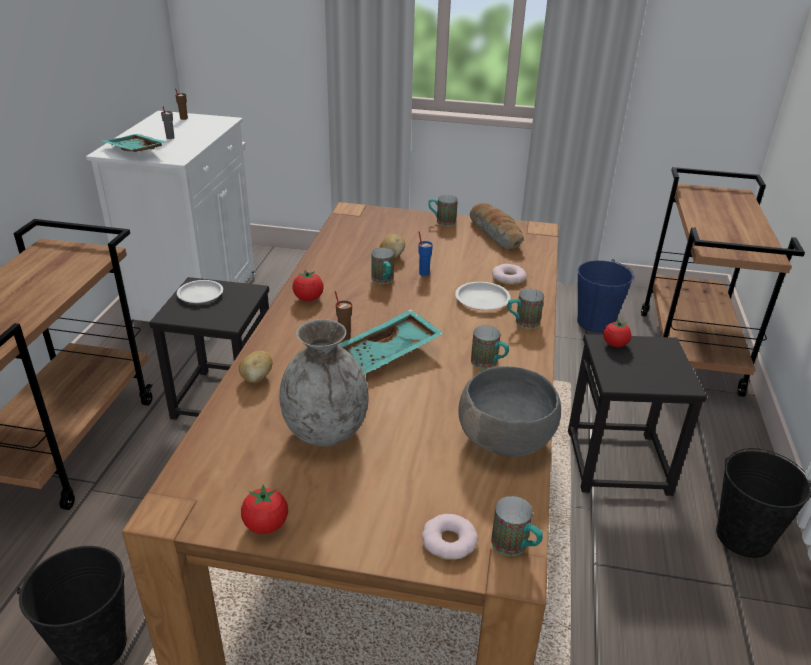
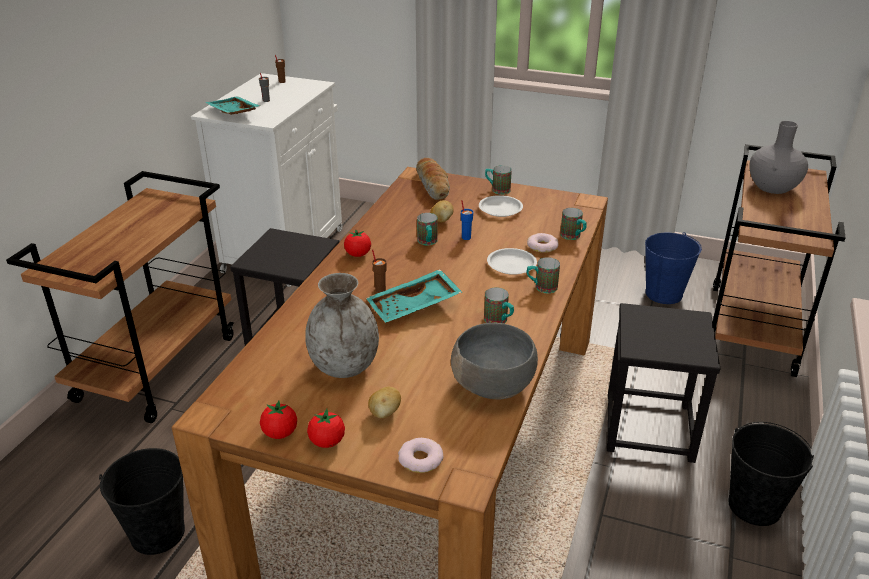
camera: 10 degrees right, 0 degrees up
(200, 294) = (278, 244): white plate -> white plate (500, 209)
(257, 378) = (298, 319): potato -> potato (385, 413)
(496, 234) = (544, 205): bread -> bread (434, 186)
(515, 547) = (473, 469): mug -> mug (573, 237)
(615, 344) = (646, 314): tomato -> tomato (327, 442)
(709, 207) = (772, 187): none -> grey vase

